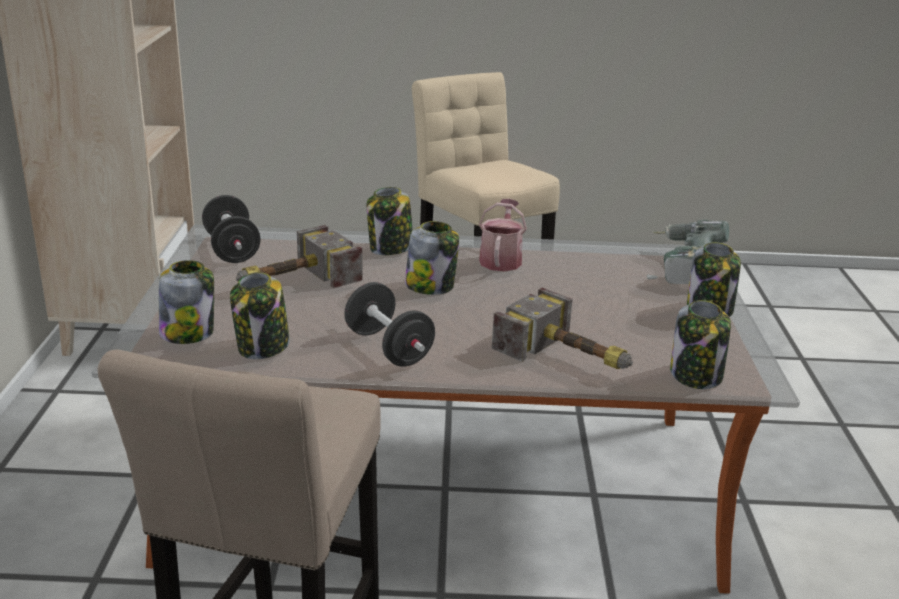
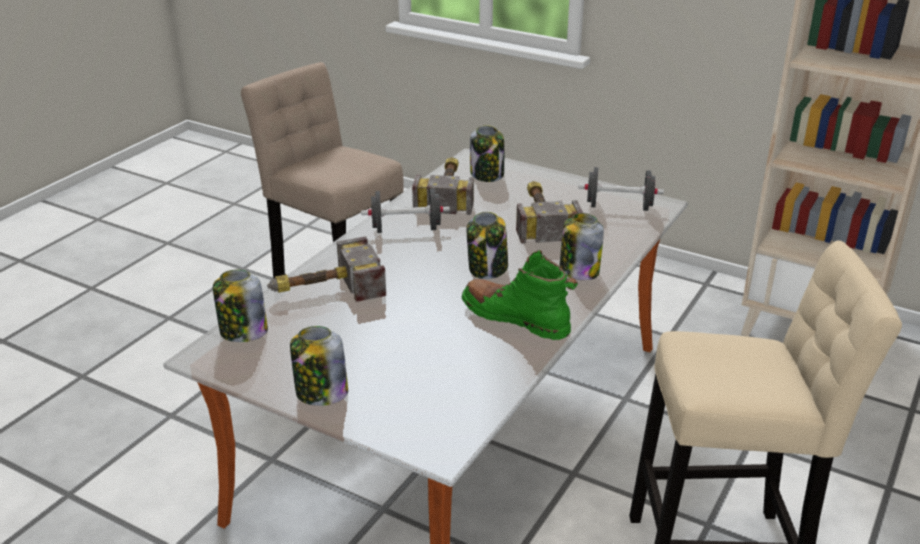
camera: 120 degrees right, 5 degrees up
(263, 347) = (447, 192): jar -> hammer
(501, 259) = (516, 318): watering can -> green boot
(683, 268) = (412, 422): power drill -> none

